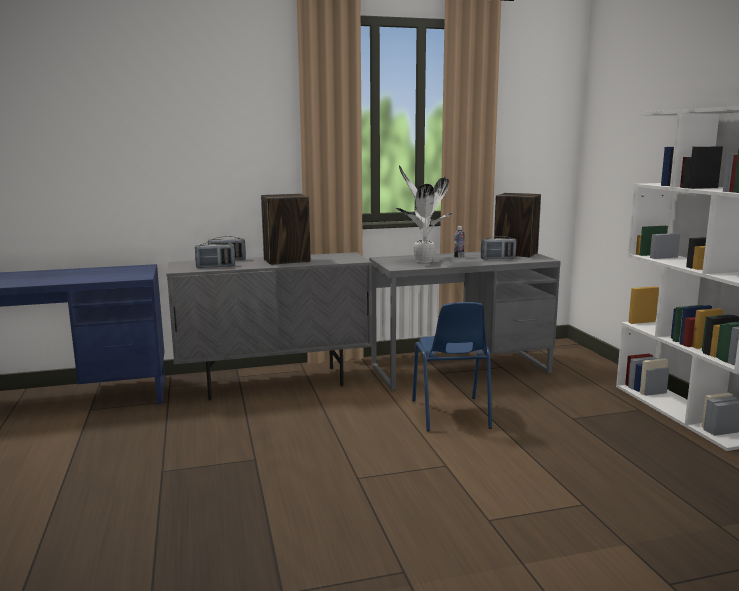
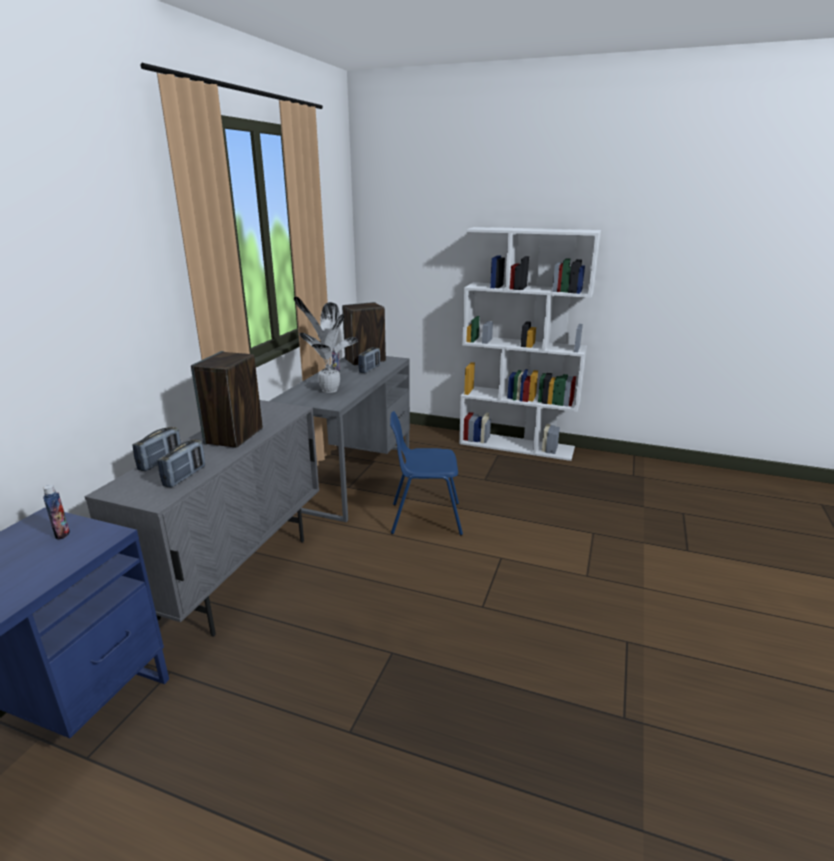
camera: 55 degrees left, 10 degrees up
(133, 272) = (62, 534): none -> bottle
(450, 414) = (425, 518): blue chair -> blue chair turned 150 degrees clockwise

